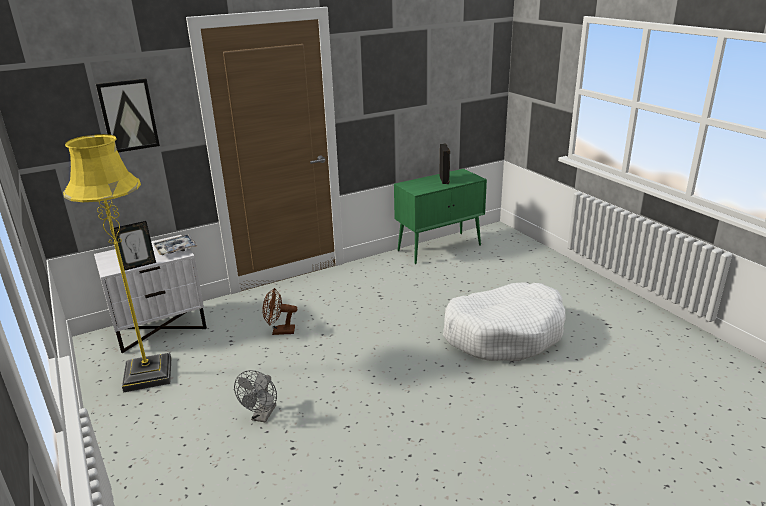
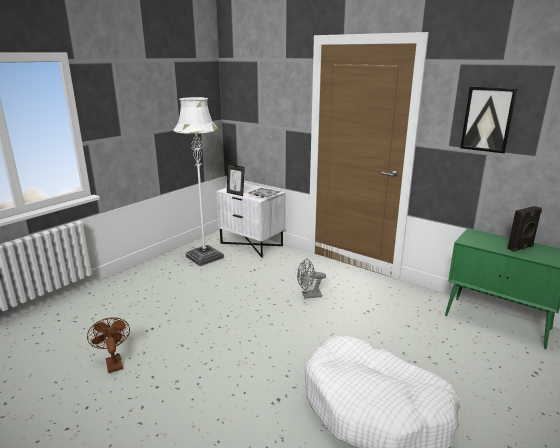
camera: 65 degrees right, 5 degrees down
(128, 115) = (271, 100): picture -> picture (487, 119)
(148, 374) = (205, 257): yellow floor lamp -> white floor lamp
(262, 416) = (180, 306): grey fan -> grey fan (308, 296)
(279, 331) = (278, 283): brown fan -> brown fan (113, 362)

